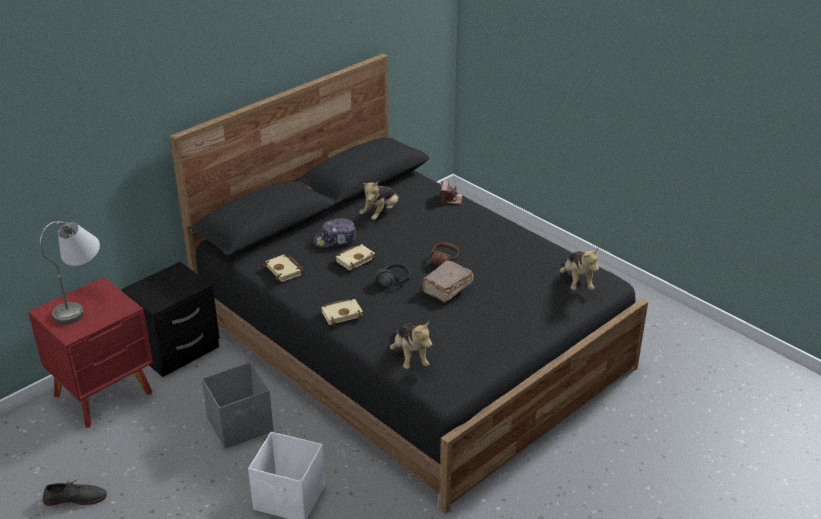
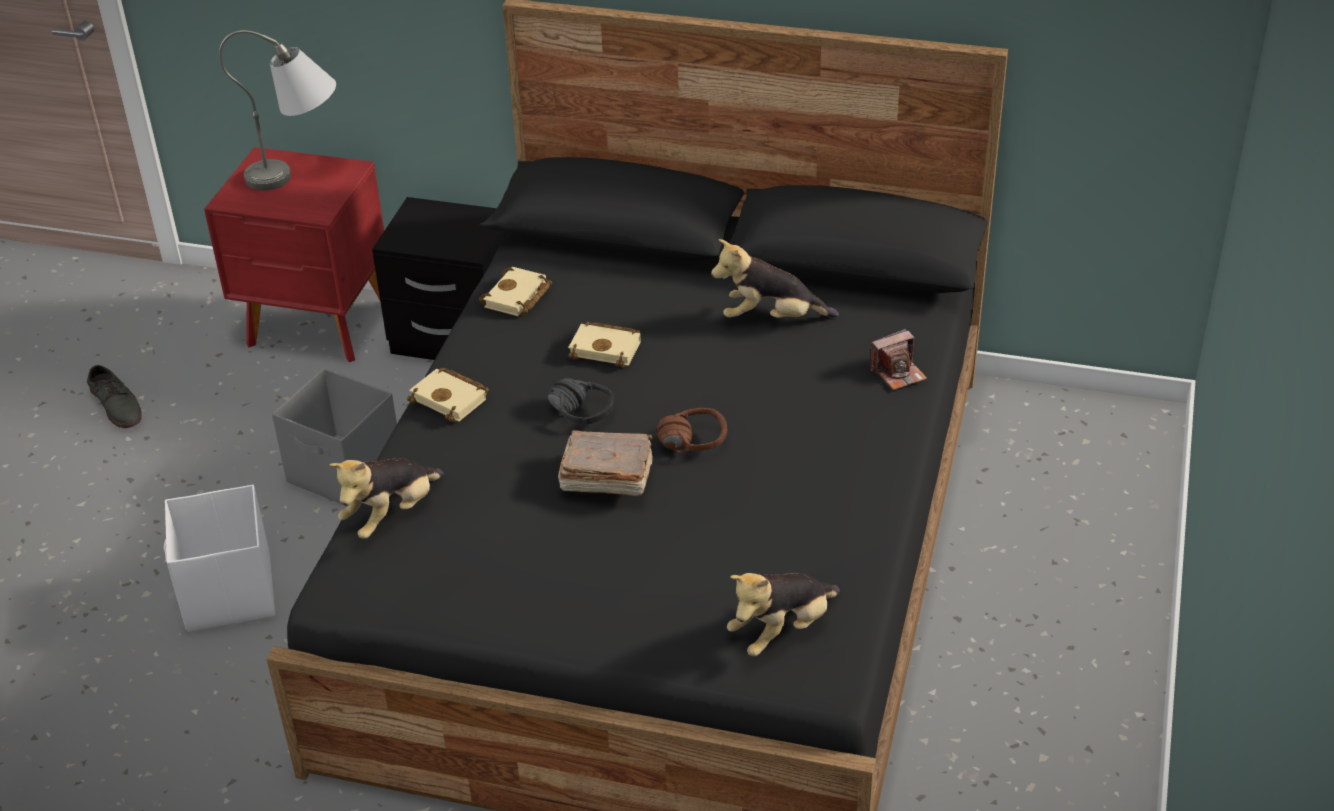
camera: 60 degrees right, 5 degrees up
(335, 240) = (646, 307): cap -> none

